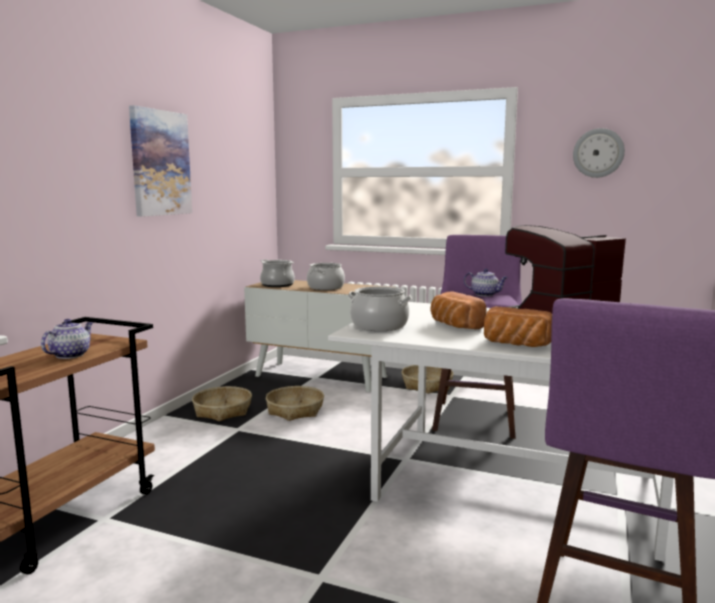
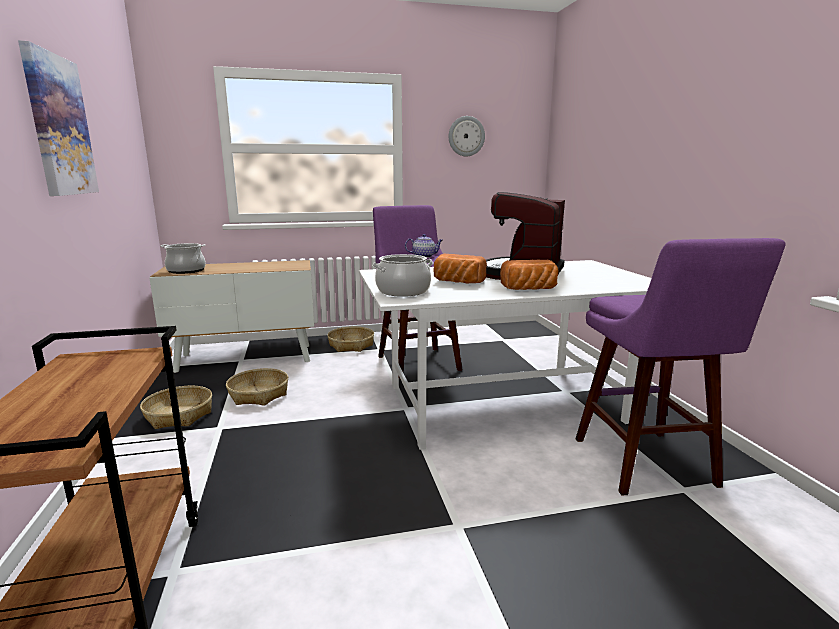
camera: 35 degrees left, 5 degrees up
(70, 355) = (104, 383): teapot -> none
(325, 287) = (245, 267): cooking pot -> none

